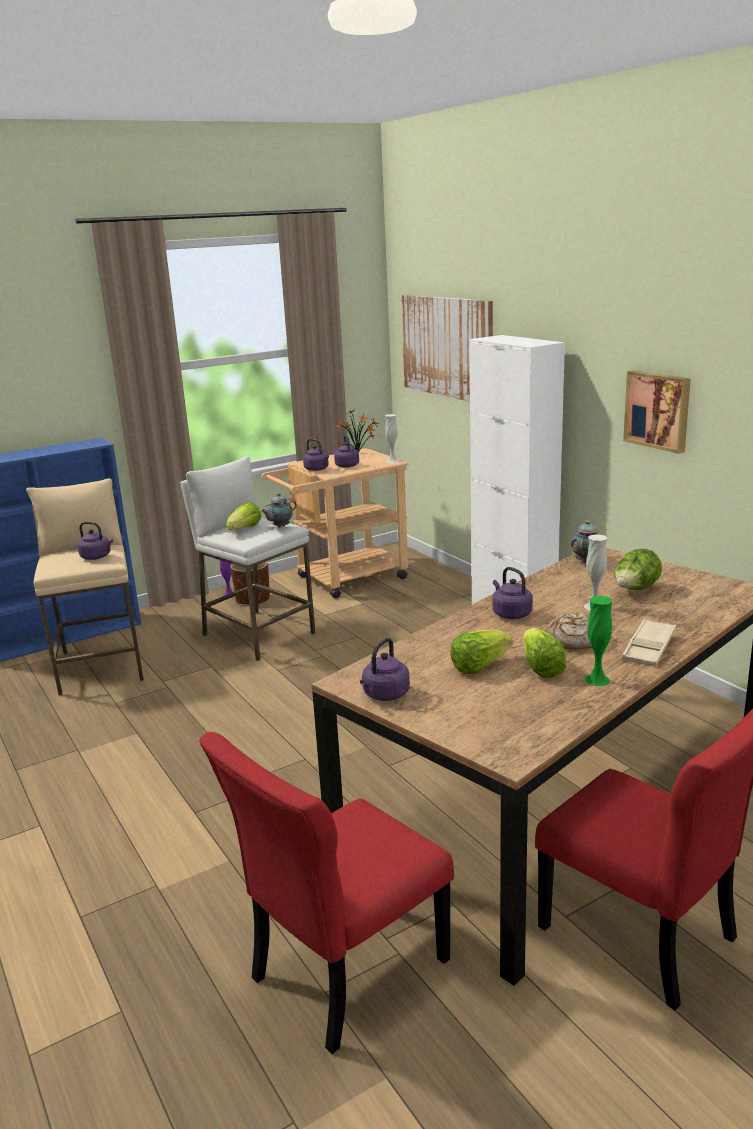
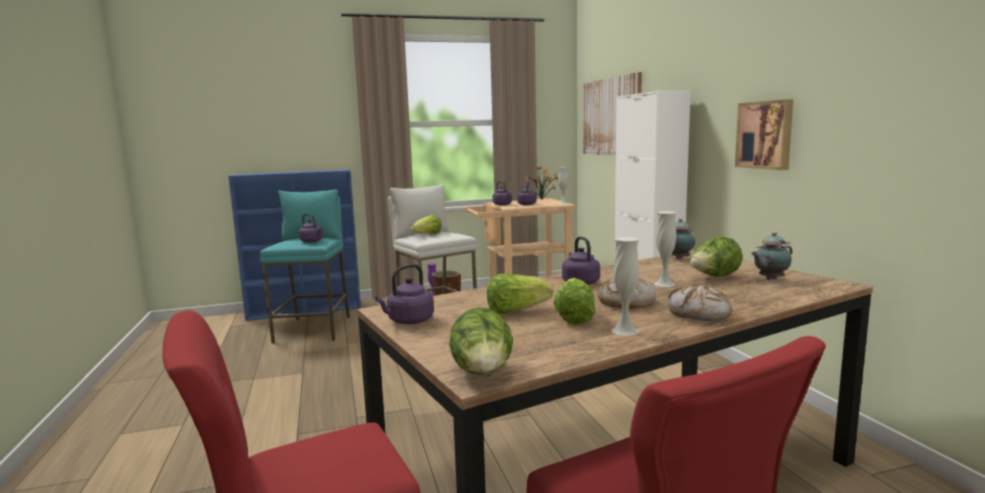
camera: 15 degrees right, 10 degrees down
(101, 666) = (314, 329): beige stool -> turquoise stool
(280, 527) = (454, 235): teapot -> teapot (769, 279)
(513, 752) = (483, 374): none -> lettuce
(597, 680) = (625, 330): green vase -> white vase
(649, 648) = (699, 314): beige tray -> bread

